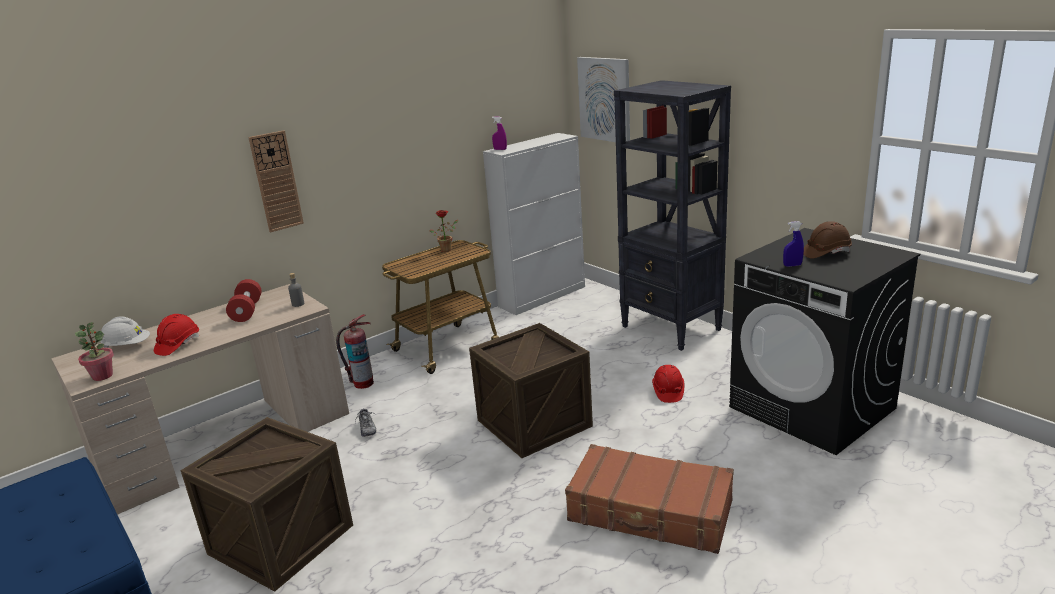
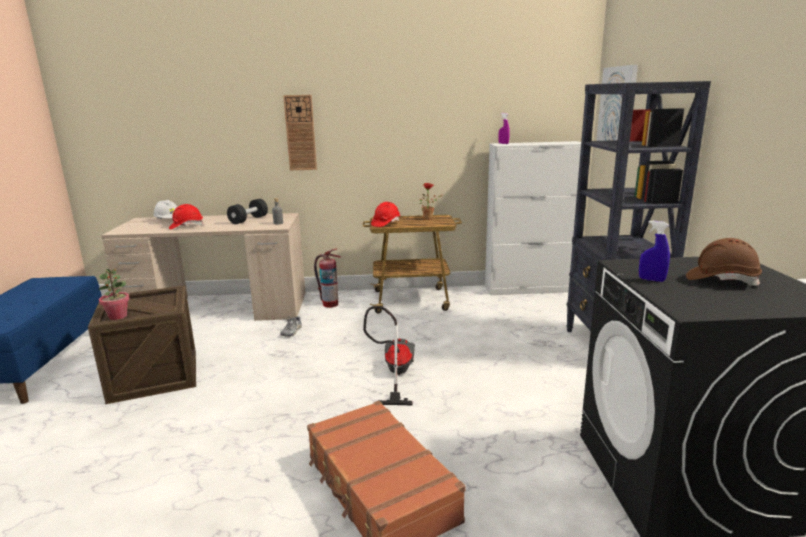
camera: 35 degrees right, 5 degrees down
(103, 376) = (130, 230): potted plant -> potted plant (118, 316)
(247, 311) = (248, 220): red dumbbell -> black dumbbell
(534, 423) = (394, 374): crate -> vacuum cleaner
(668, 392) = (536, 397): red hard hat -> red hard hat (385, 223)

